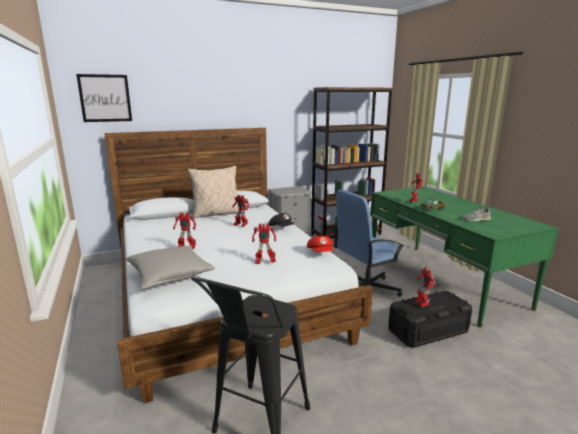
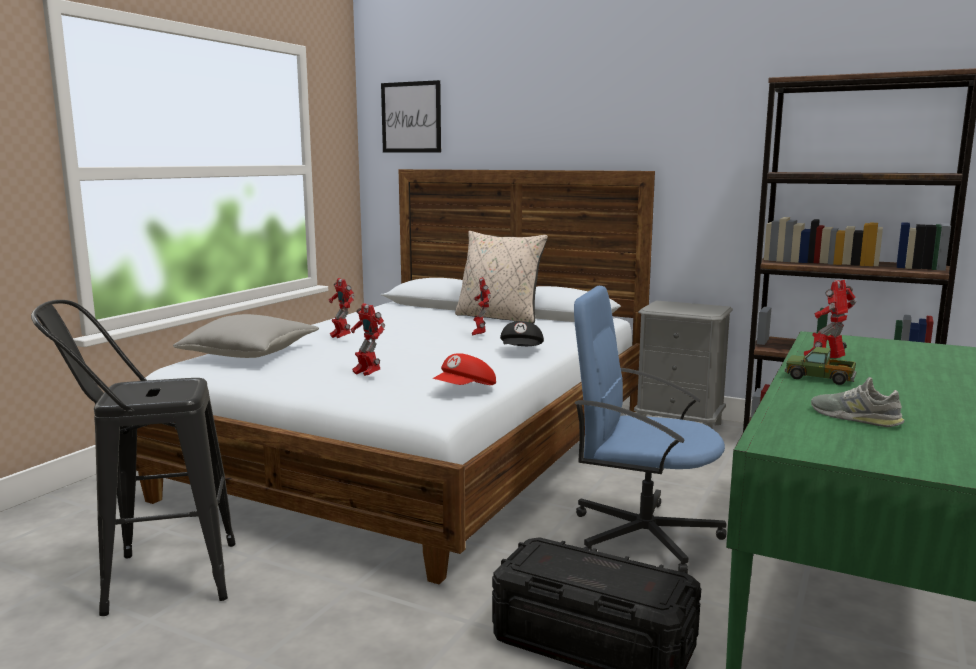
camera: 50 degrees right, 5 degrees down
(421, 304) = (575, 562): toy robot -> none

